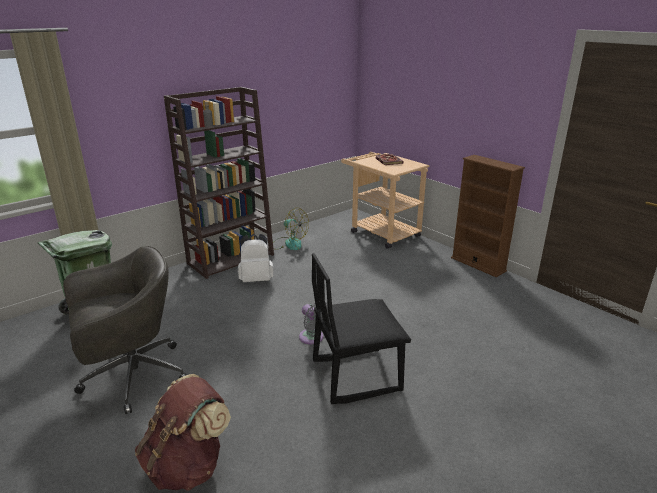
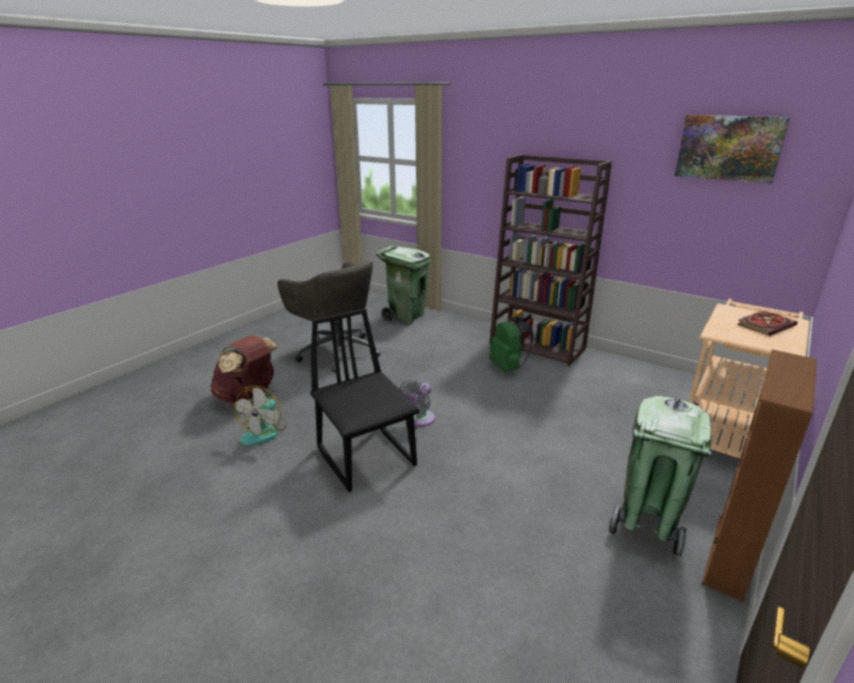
camera: 75 degrees right, 0 degrees up
(256, 279) = (508, 367): white backpack -> green backpack
(289, 243) = (606, 369): fan -> fan (265, 432)
(303, 65) = (729, 148): none -> picture
(453, 278) = (647, 524): none -> green trash can

